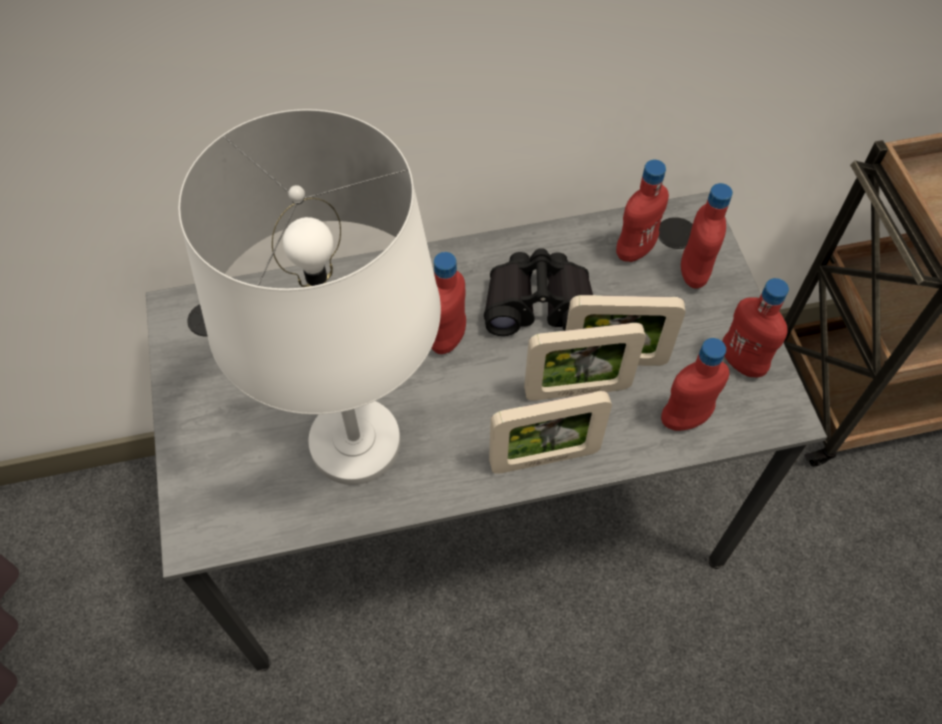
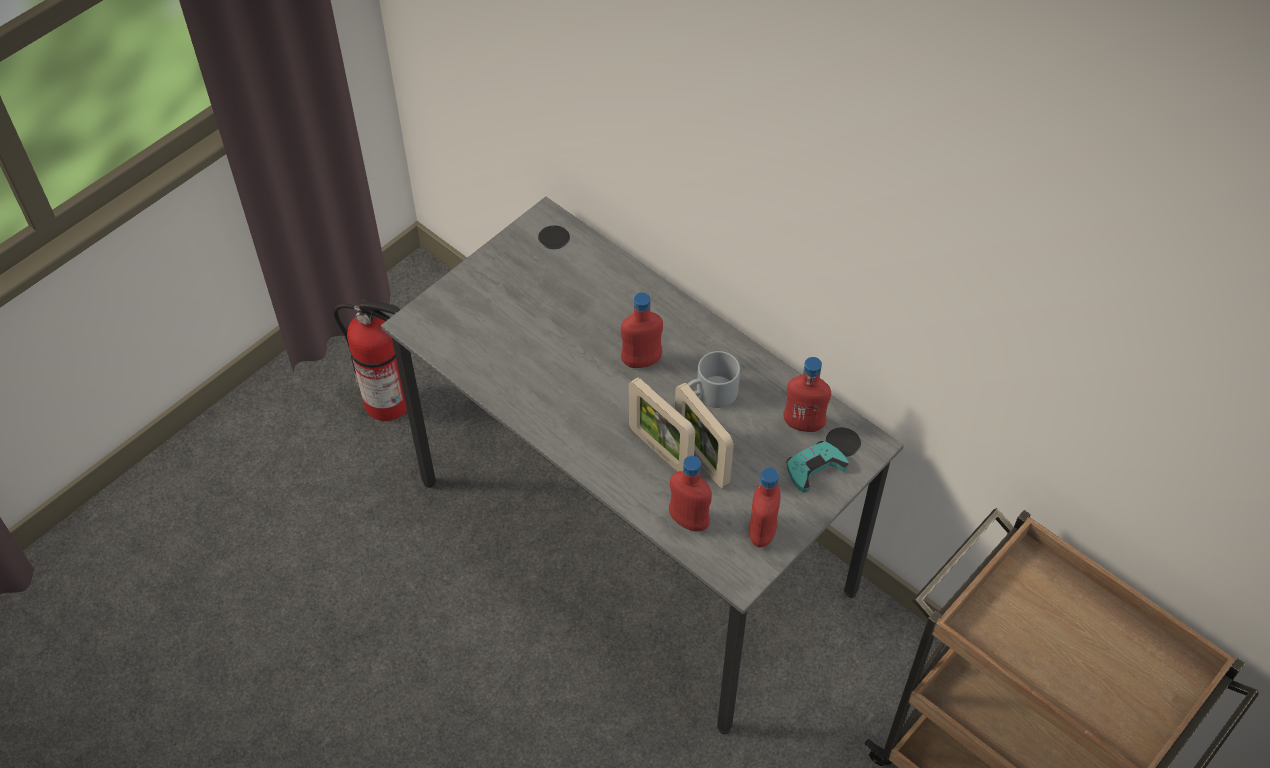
camera: 55 degrees right, 5 degrees down
(132, 643) = (389, 402): none -> fire extinguisher
(354, 444) = (528, 359): white table lamp -> none
(539, 303) = (710, 394): black binoculars -> grey mug
(544, 458) = (596, 460): picture frame -> none
(693, 273) = (814, 468): red bottle -> turquoise game controller

